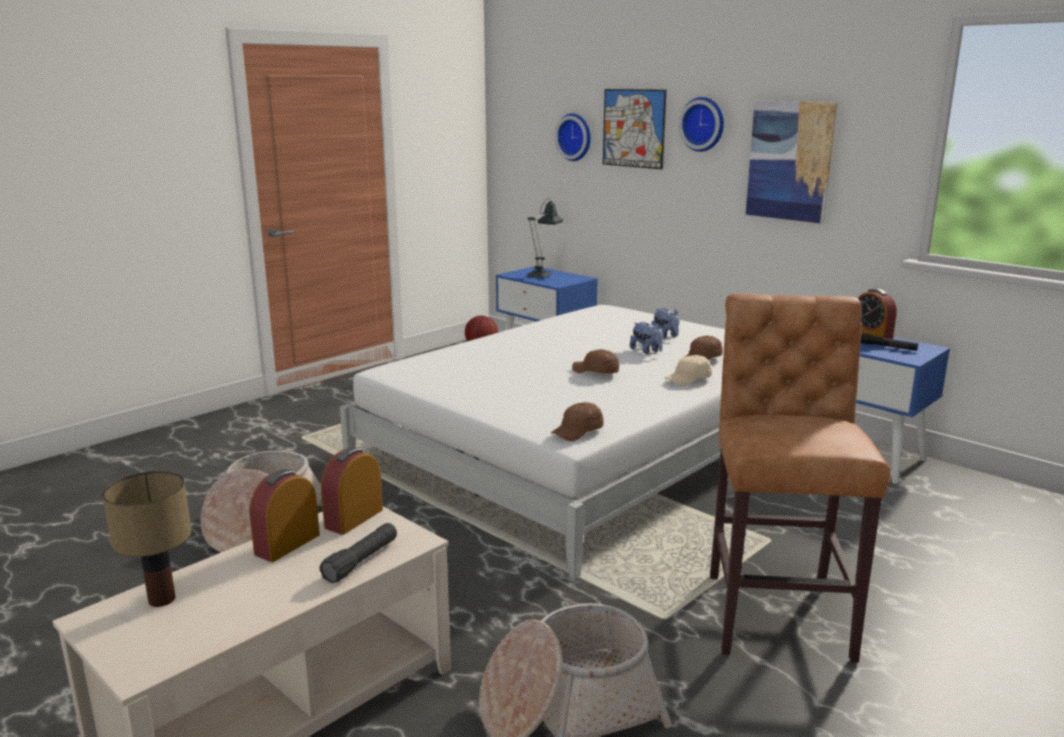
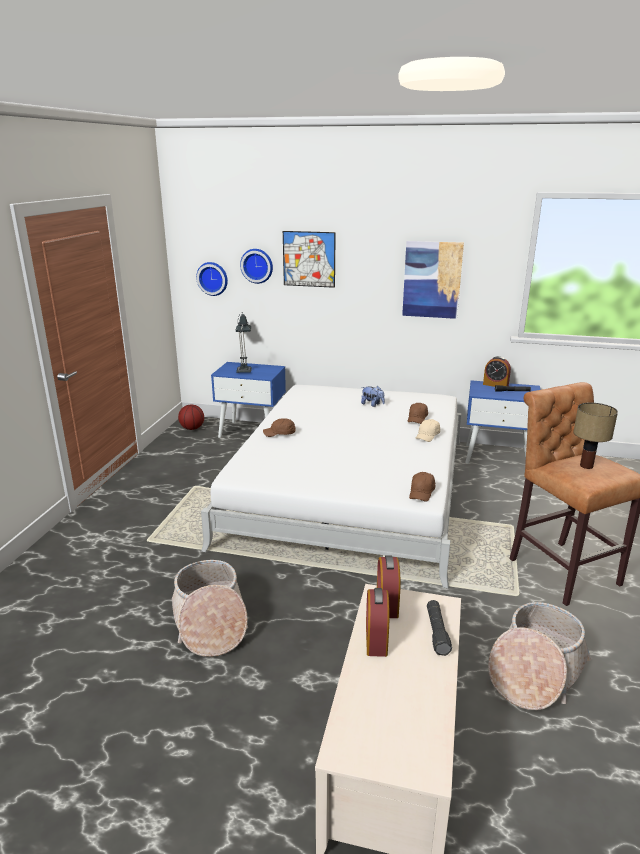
camera: 30 degrees left, 5 degrees up
(163, 599) = (363, 715): table lamp -> table lamp (586, 466)
(596, 372) = (371, 443): brown cap -> brown cap (279, 433)
(646, 351) = (377, 419): plush toy -> none
(703, 124) = (366, 256): wall clock -> wall clock (213, 278)

